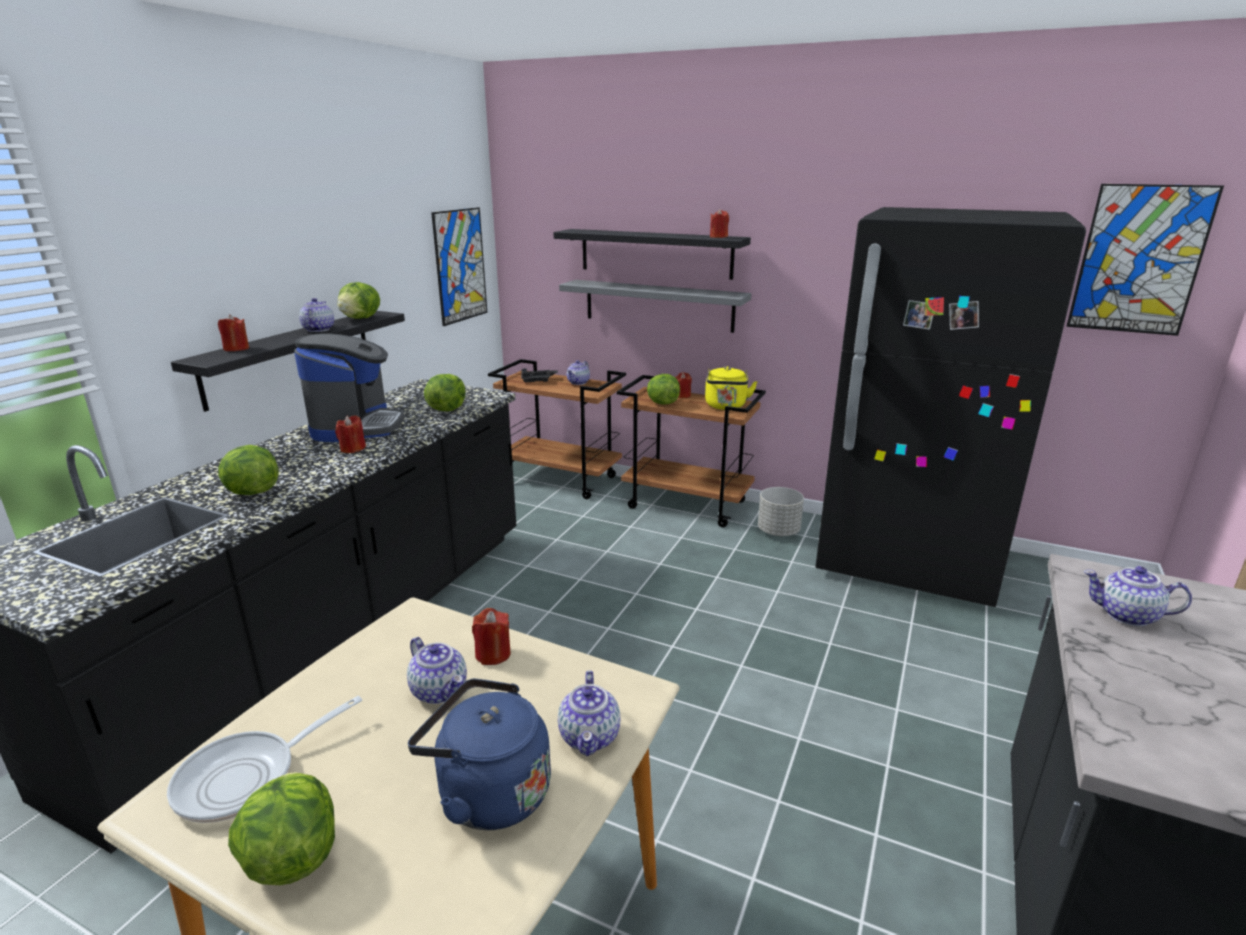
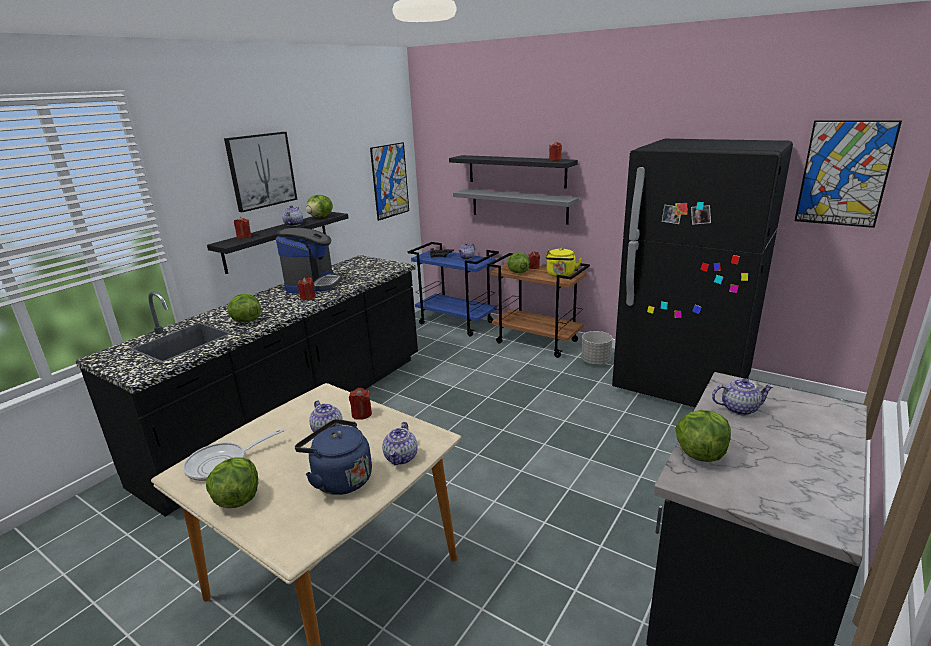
camera: 10 degrees right, 0 degrees up
(263, 239) = (261, 170): none -> picture
(447, 409) = (369, 274): lettuce -> lettuce (700, 453)
(562, 479) = (457, 323): brown cart -> blue cart
(1126, 615) = (739, 408): teapot -> teapot turned 150 degrees clockwise

